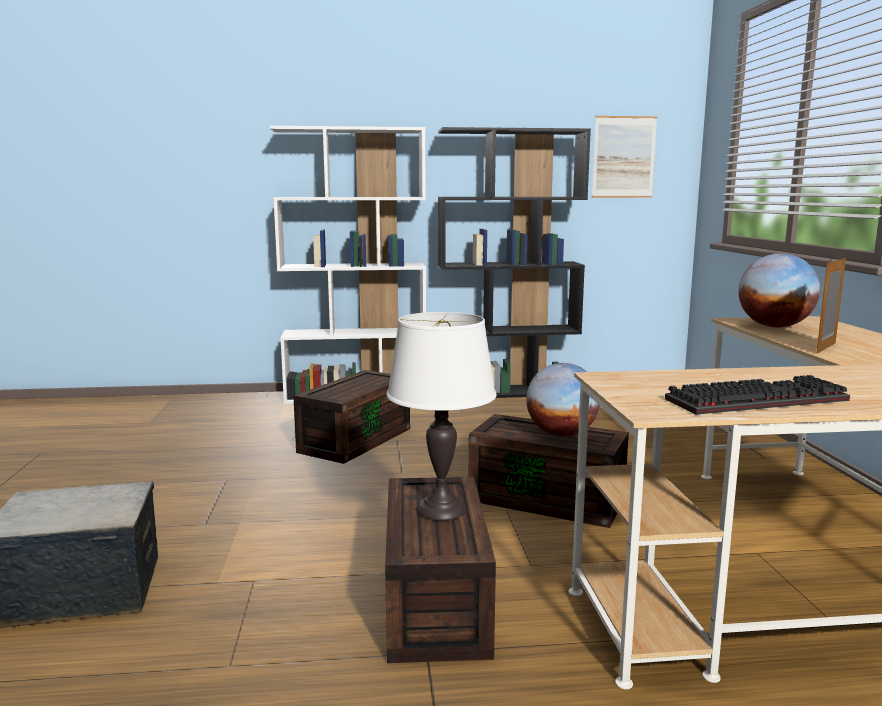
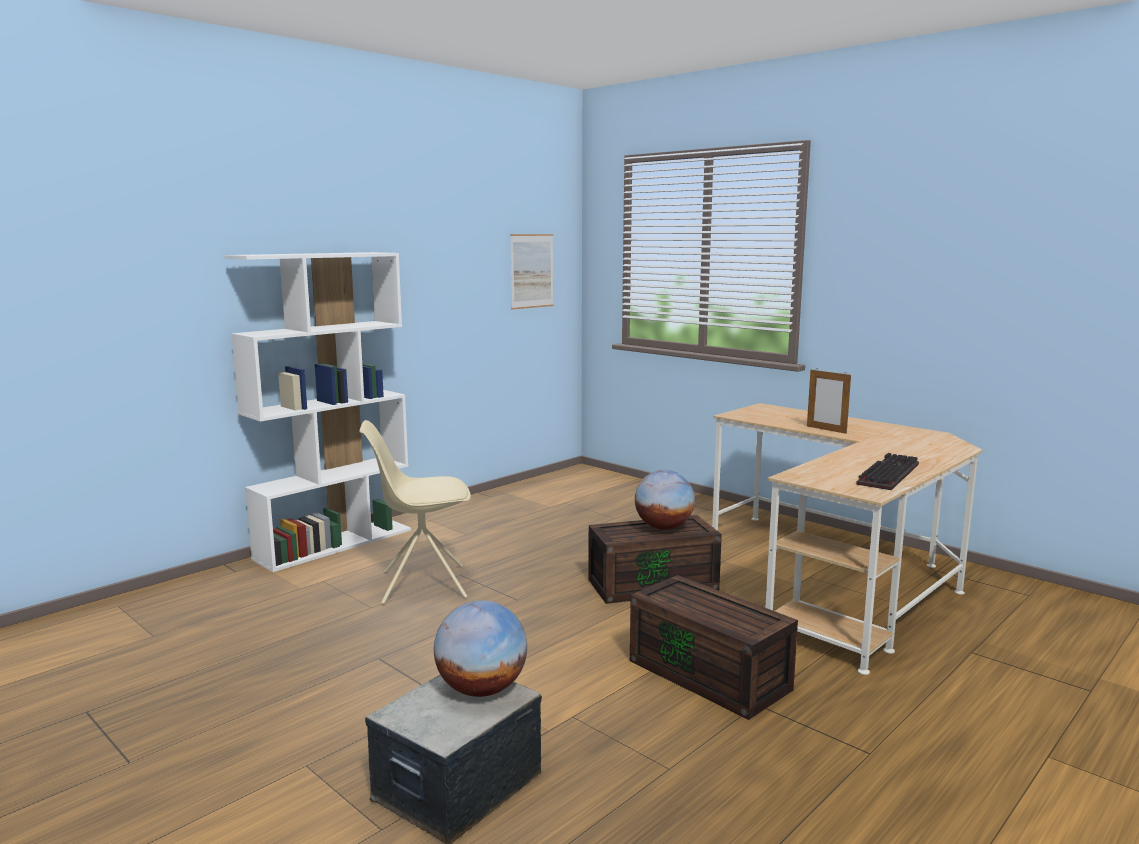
camera: 40 degrees left, 0 degrees up
(355, 439) = (421, 585): brown storage box -> beige chair
(441, 509) = (707, 602): white table lamp -> none
(508, 391) = (468, 505): black bookcase -> none
(774, 326) = (763, 417): globe -> globe (481, 689)
(826, 348) = (826, 429): picture frame -> picture frame turned 45 degrees counterclockwise

